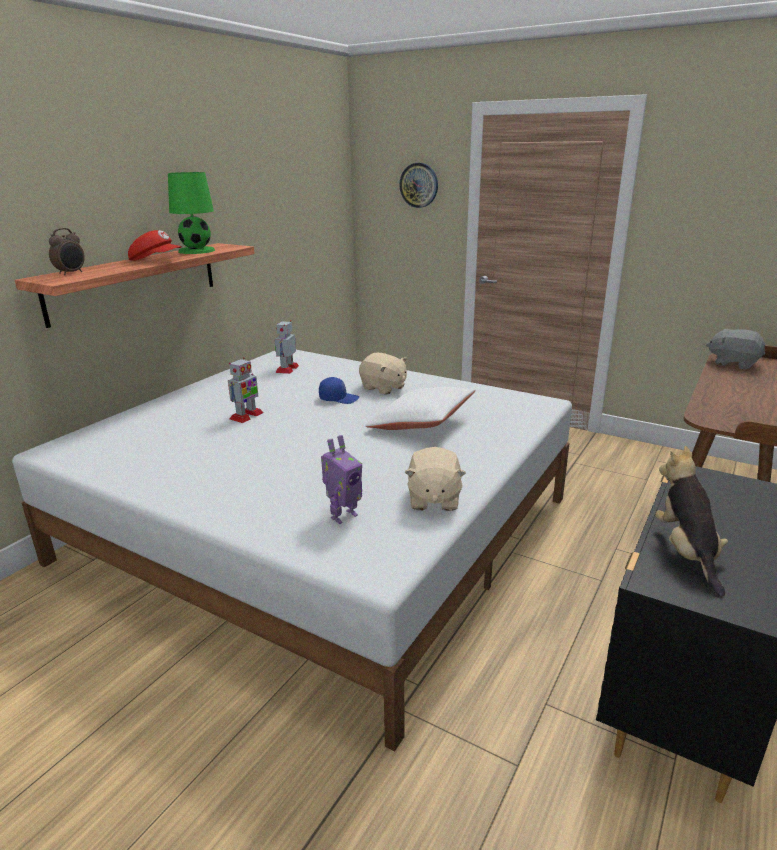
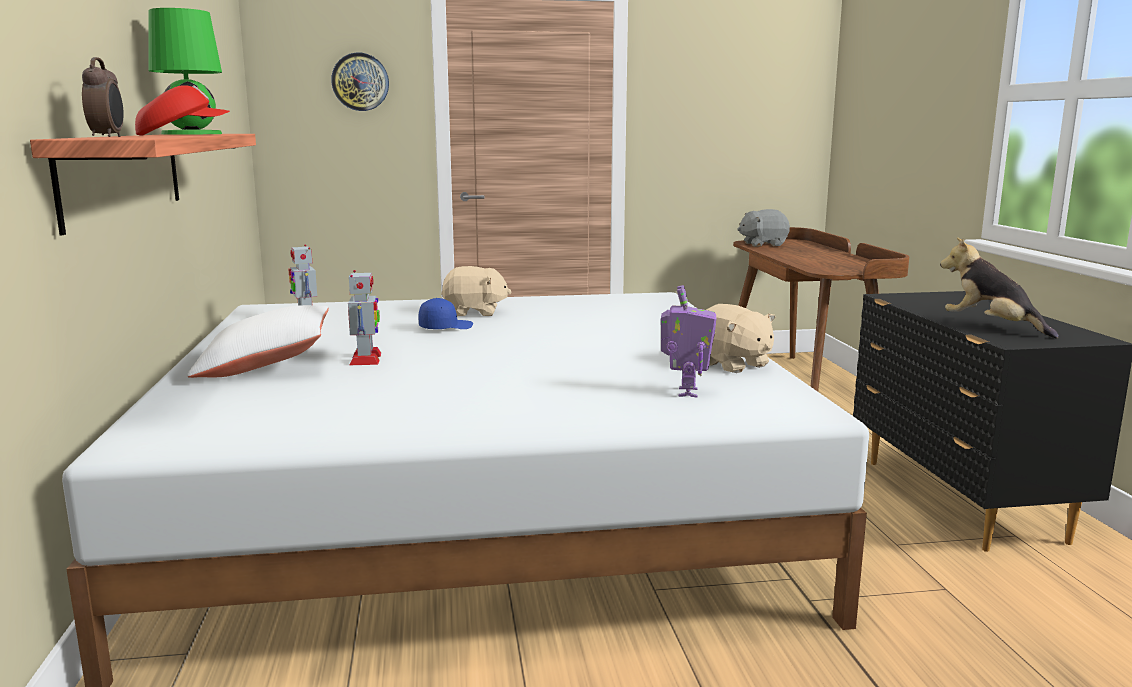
camera: 40 degrees left, 10 degrees down
(421, 424) = (586, 327): white pillow -> white pillow (265, 364)

